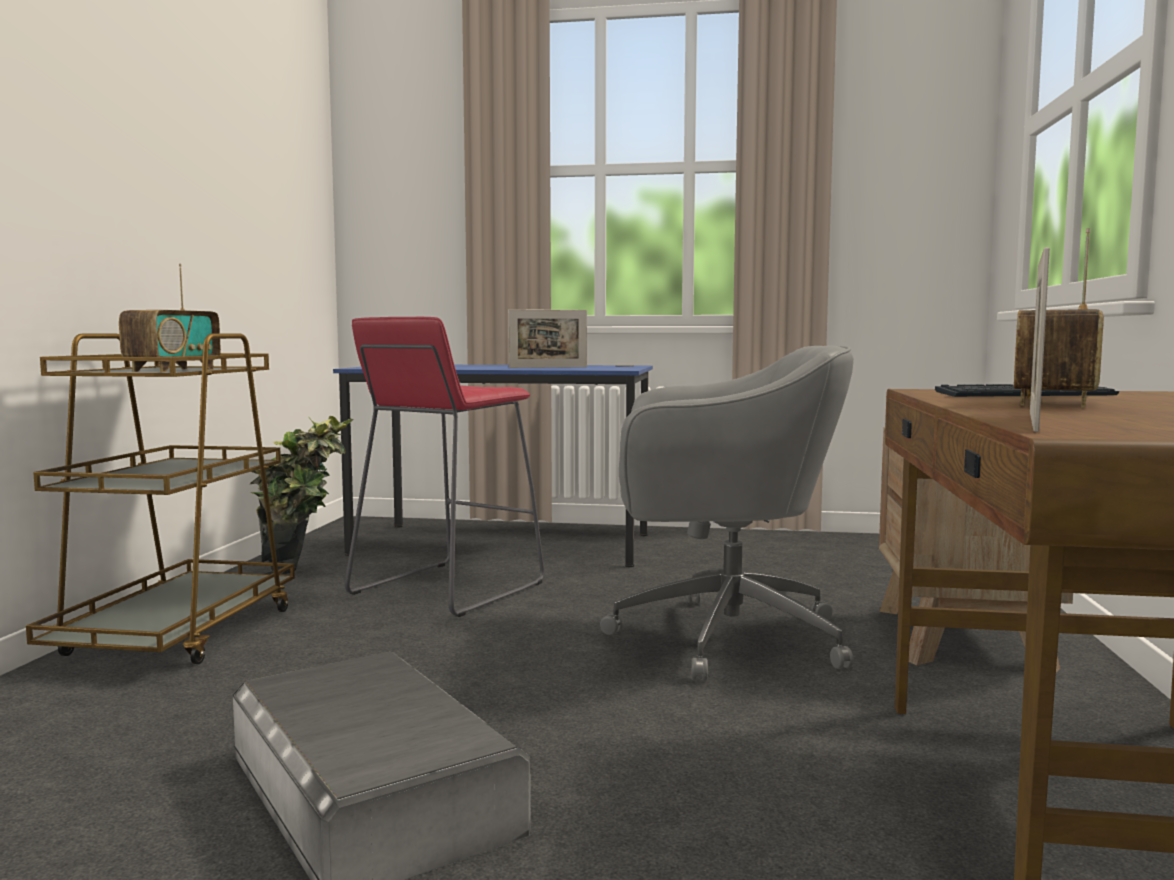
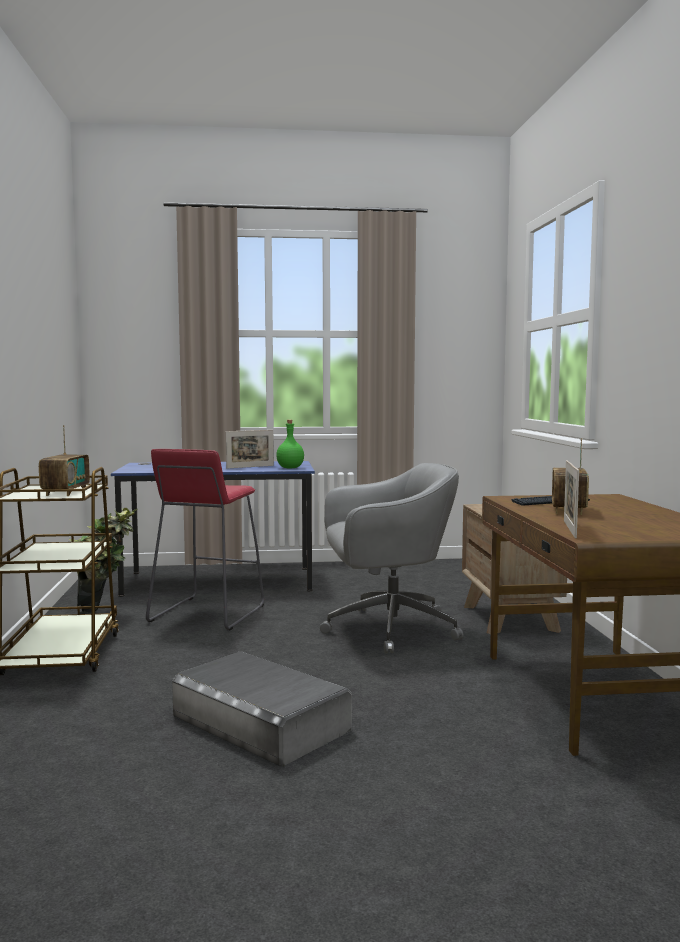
camera: 15 degrees left, 0 degrees up
(605, 368) = (289, 468): none -> green bottle

